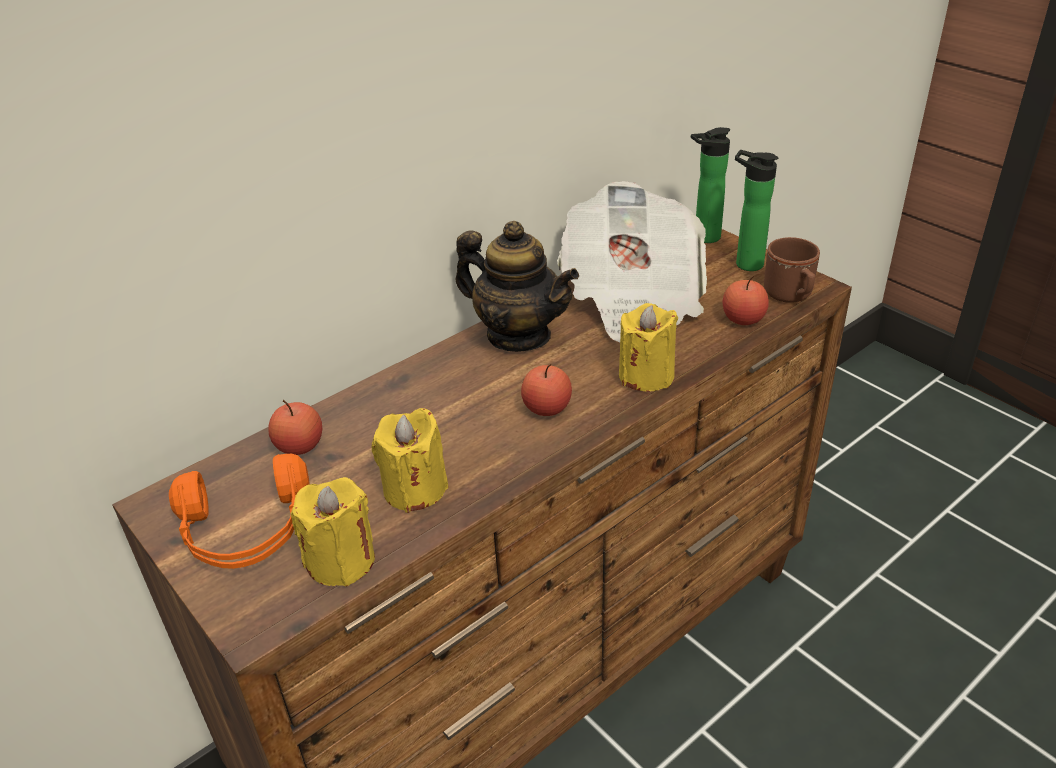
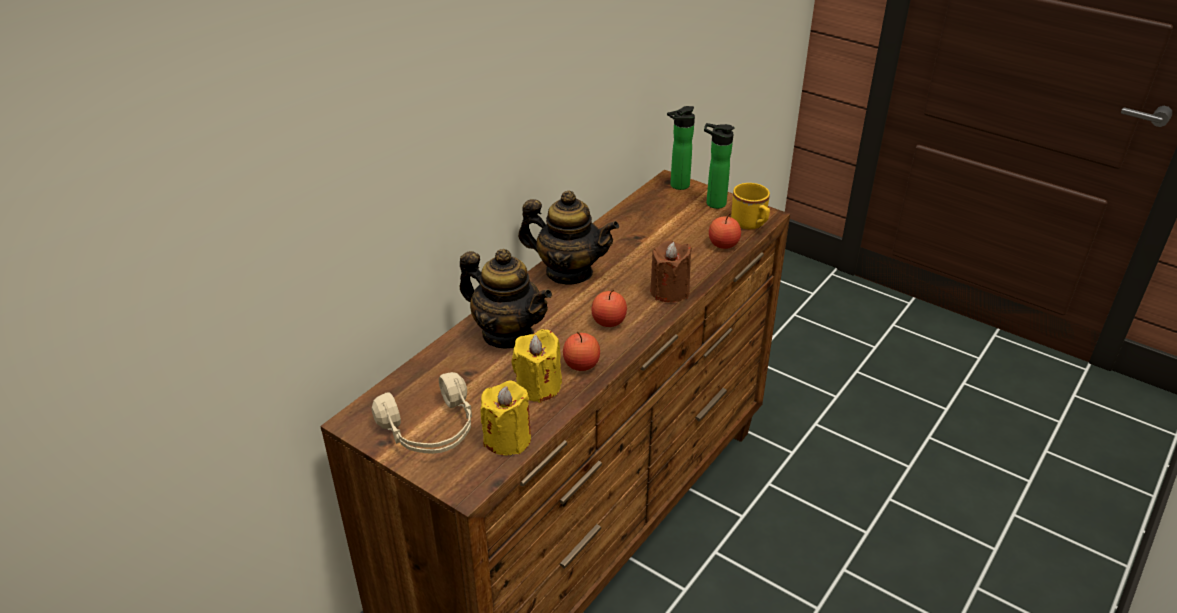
camera: 15 degrees left, 0 degrees up
(246, 531) = (431, 430): orange headphones -> beige headphones
(300, 446) = (442, 369): apple -> apple (581, 364)
(405, 409) = (507, 334): none -> teapot
(632, 298) = (641, 236): newspaper -> none
(646, 375) = (669, 291): yellow candle -> brown candle
(791, 296) = (751, 224): brown mug -> yellow mug

